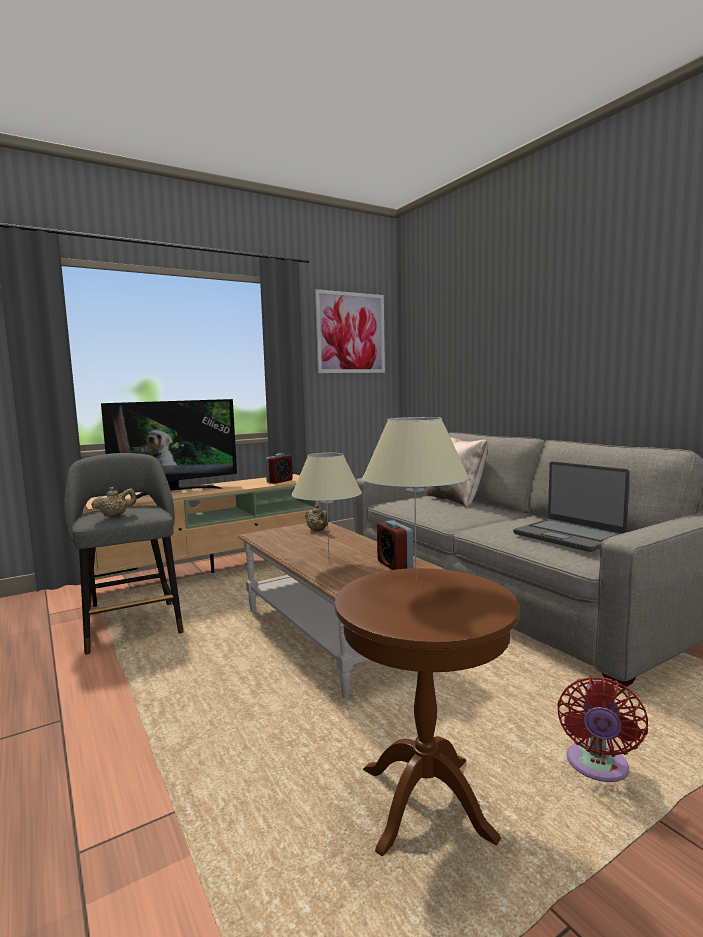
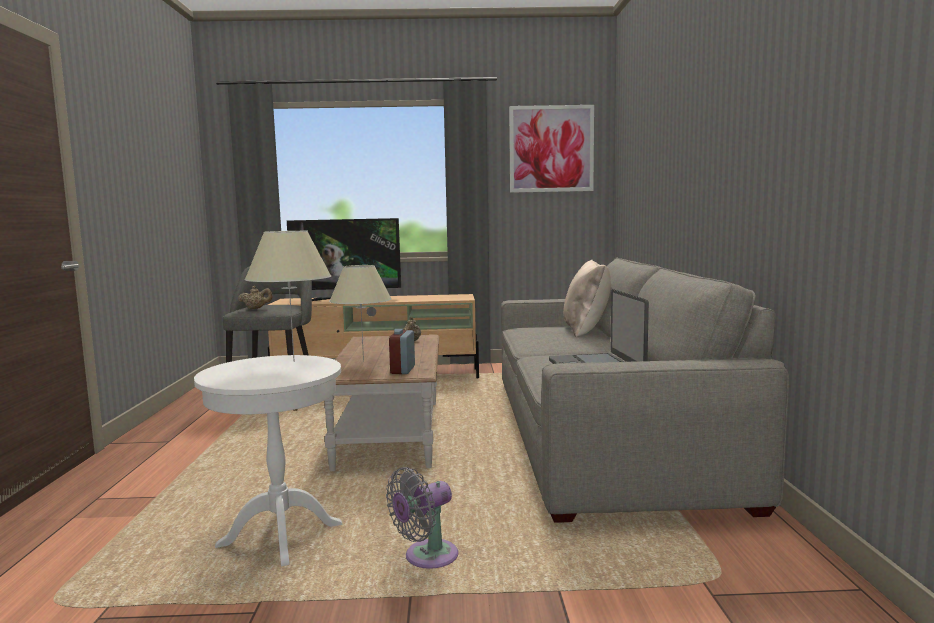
camera: 30 degrees right, 0 degrees up
(279, 481) = (441, 298): alarm clock -> none
(425, 803) = (281, 536): brown side table -> white side table
(597, 768) = (426, 558): red fan -> grey fan

